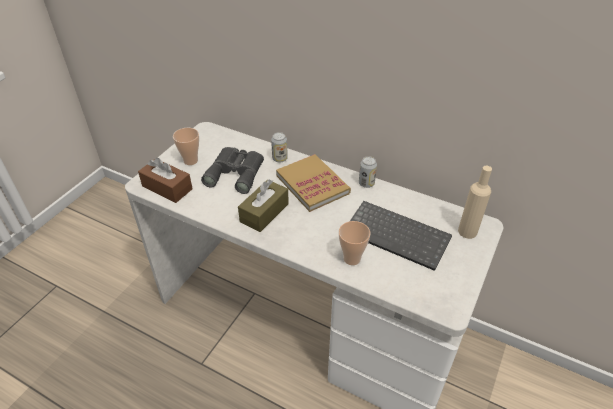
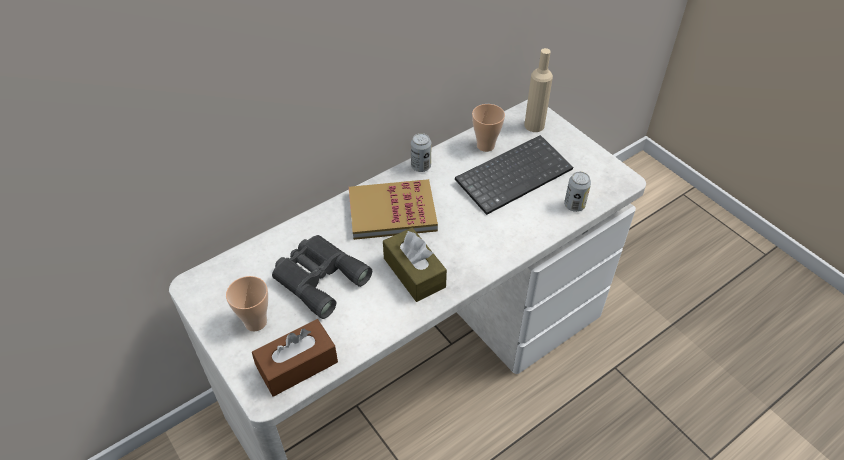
camera: 65 degrees left, 5 degrees up
(280, 159) = (322, 225): can -> can (574, 205)
(352, 258) = (528, 222): cup -> cup (485, 145)

